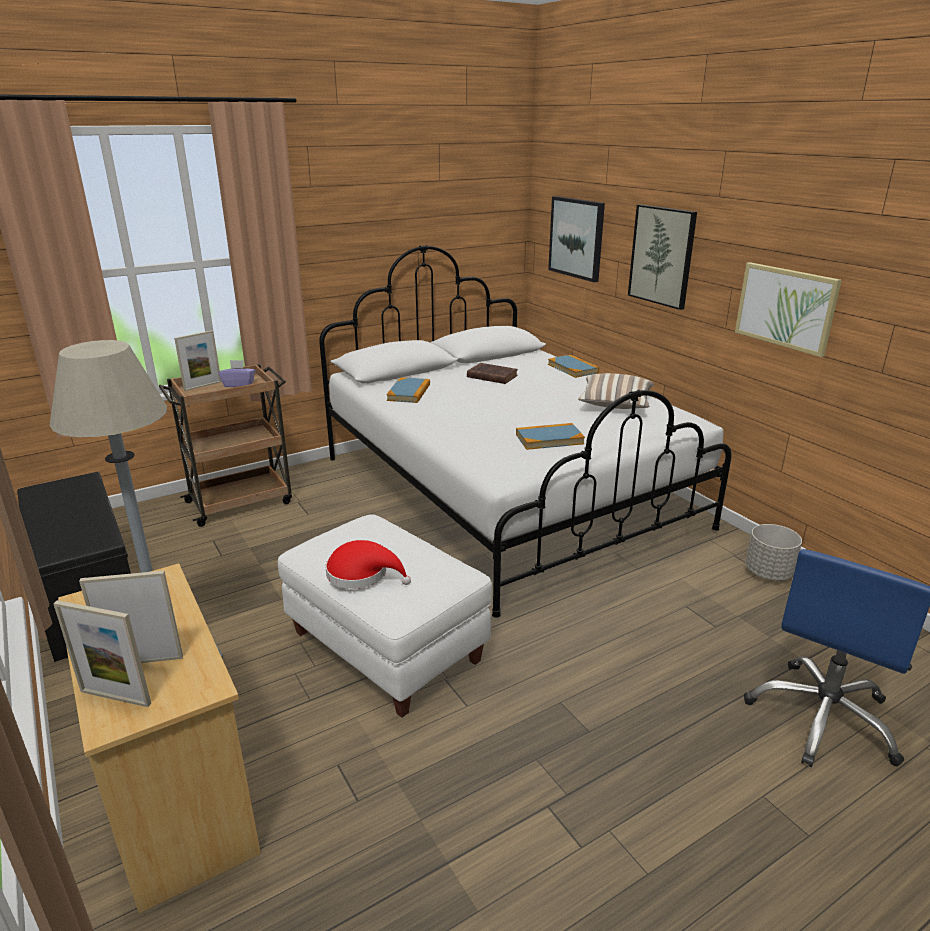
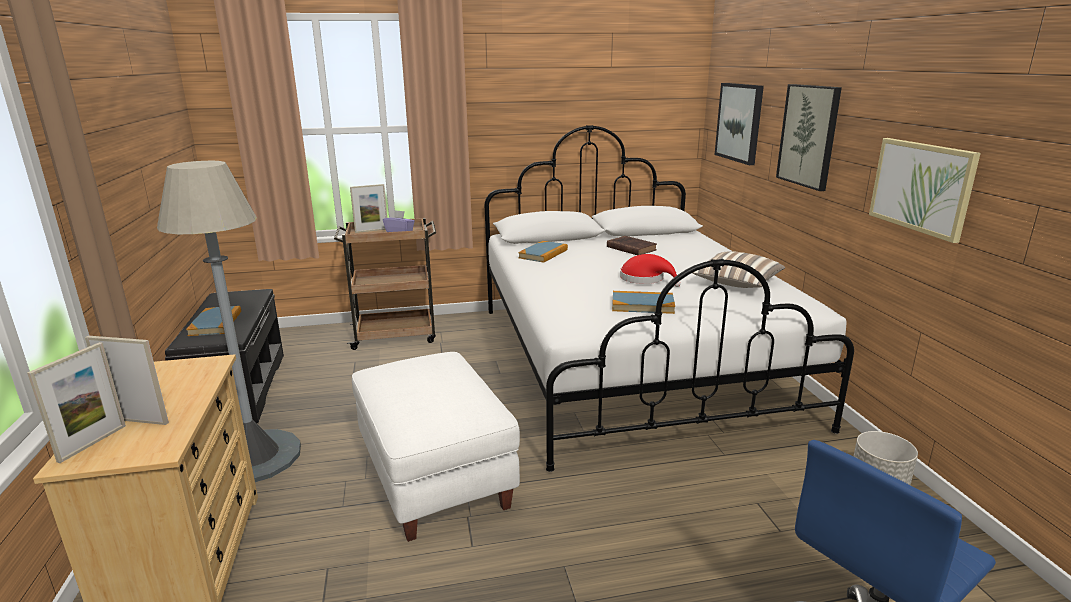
camera: 20 degrees right, 5 degrees down
(115, 697) = (92, 443): picture frame -> picture frame turned 105 degrees counterclockwise
(362, 574) = (403, 397): red hat -> red hat (645, 279)
(573, 368) = (717, 249): book -> book (215, 323)

